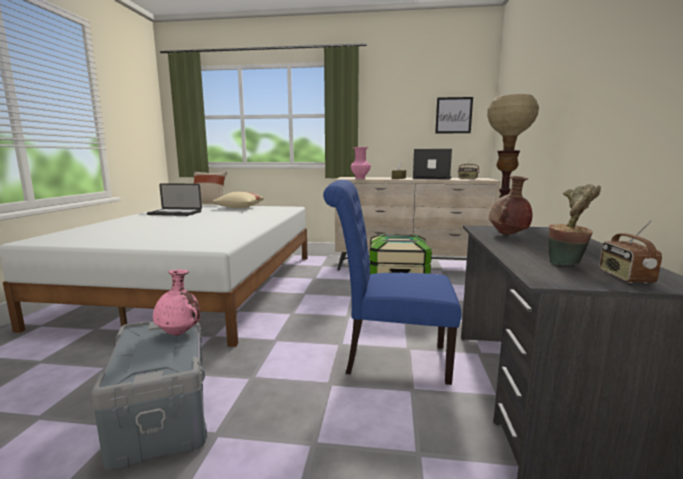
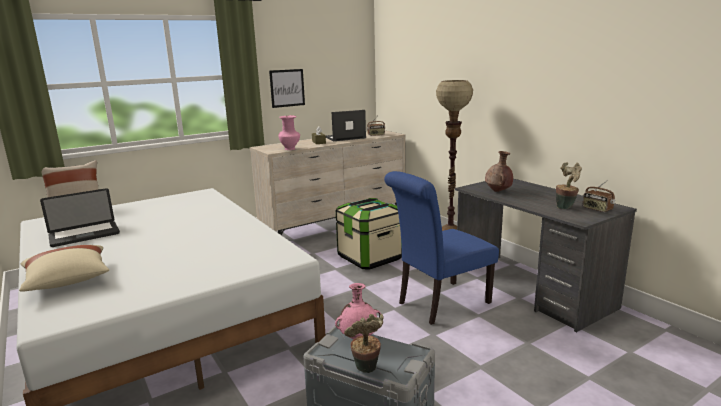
camera: 40 degrees left, 5 degrees up
(120, 358) = (366, 369): none -> potted plant
(239, 208) = (142, 207): beige pillow -> beige pillow (68, 281)
(453, 115) = (343, 72): picture -> picture (287, 88)

